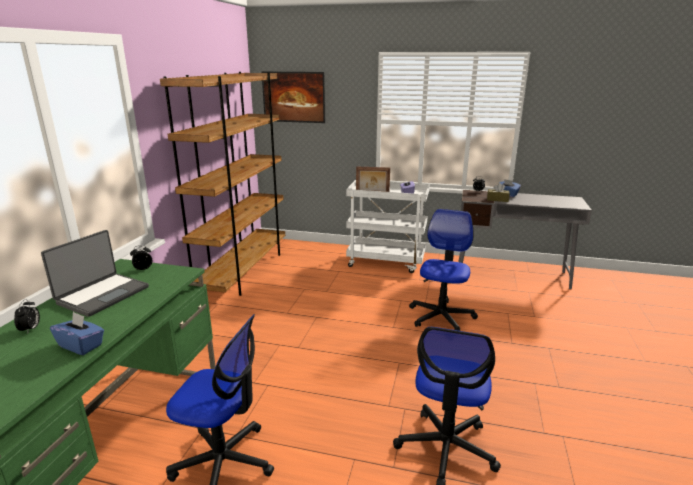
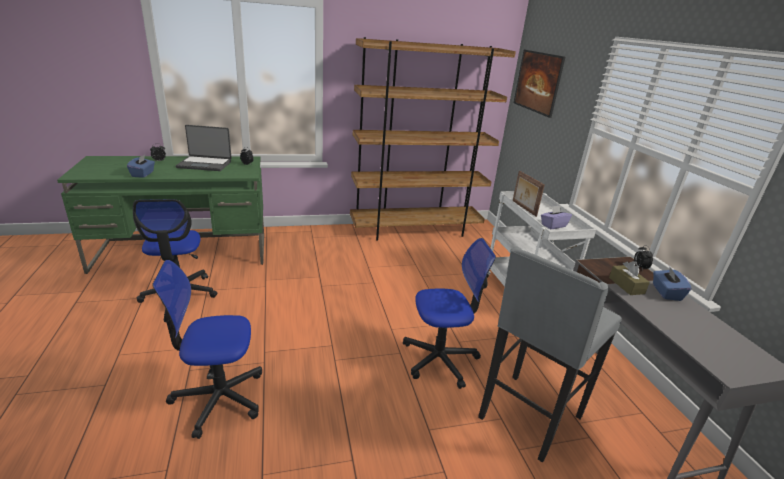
camera: 60 degrees right, 5 degrees up
(509, 304) = (527, 418): none -> grey stool

